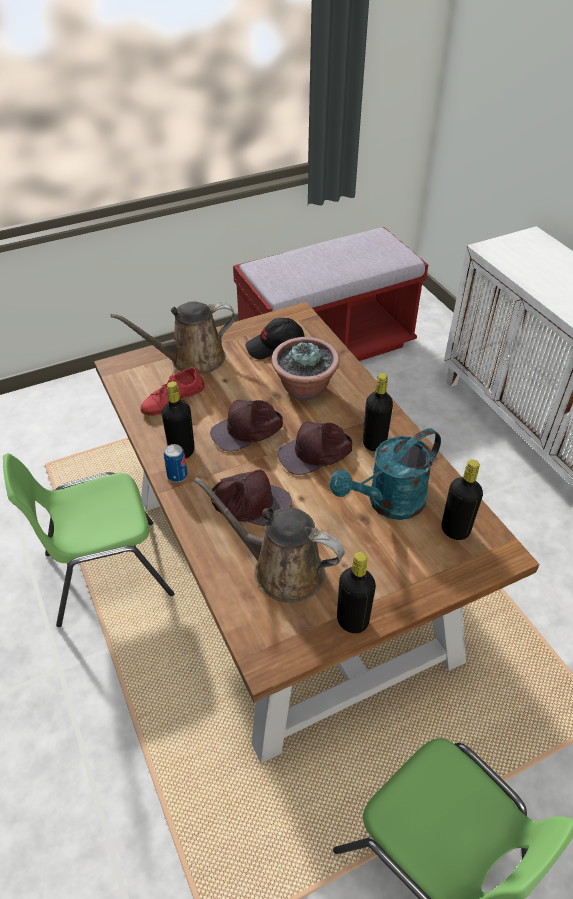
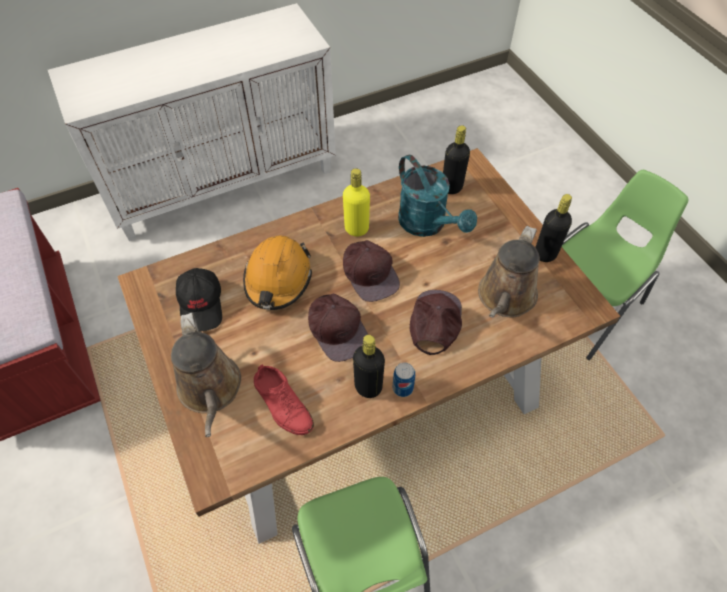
camera: 90 degrees left, 10 degrees up
(304, 390) = (278, 279): potted plant -> orange hard hat
(374, 443) = (356, 229): black bottle -> yellow bottle

